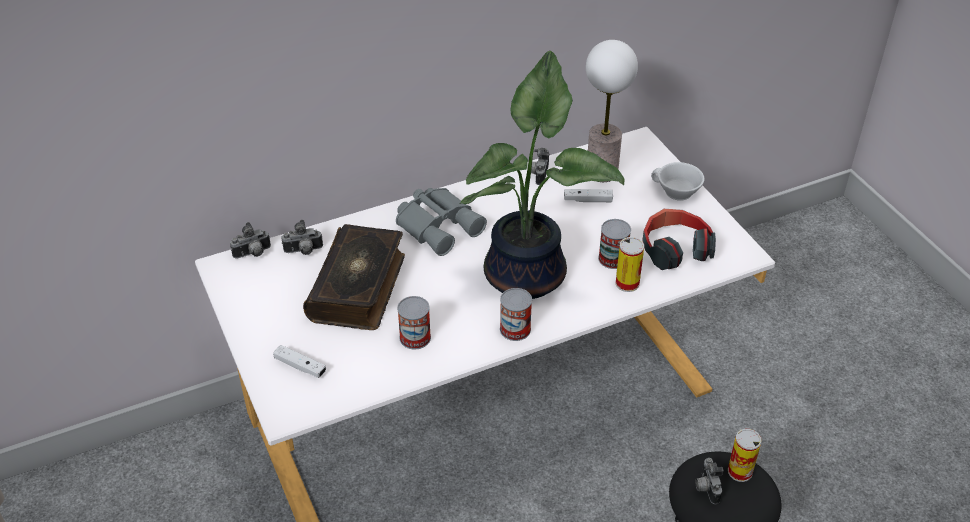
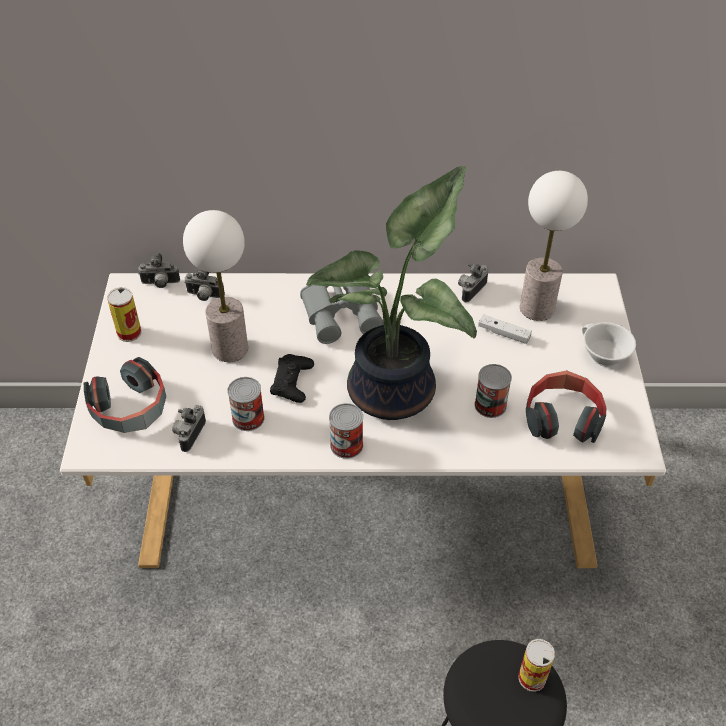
camera: 25 degrees right, 5 degrees up
(300, 366) = (130, 408): white game controller -> headphones
(359, 287) = (230, 349): book -> table lamp
(434, 296) = (292, 382): none -> black game controller
(627, 283) = (488, 437): can -> can (129, 333)
(706, 488) = (485, 680): camera -> camera (189, 434)

